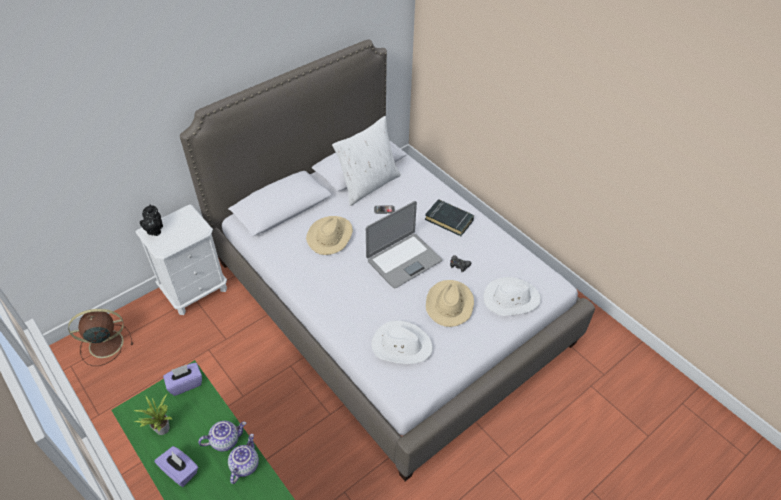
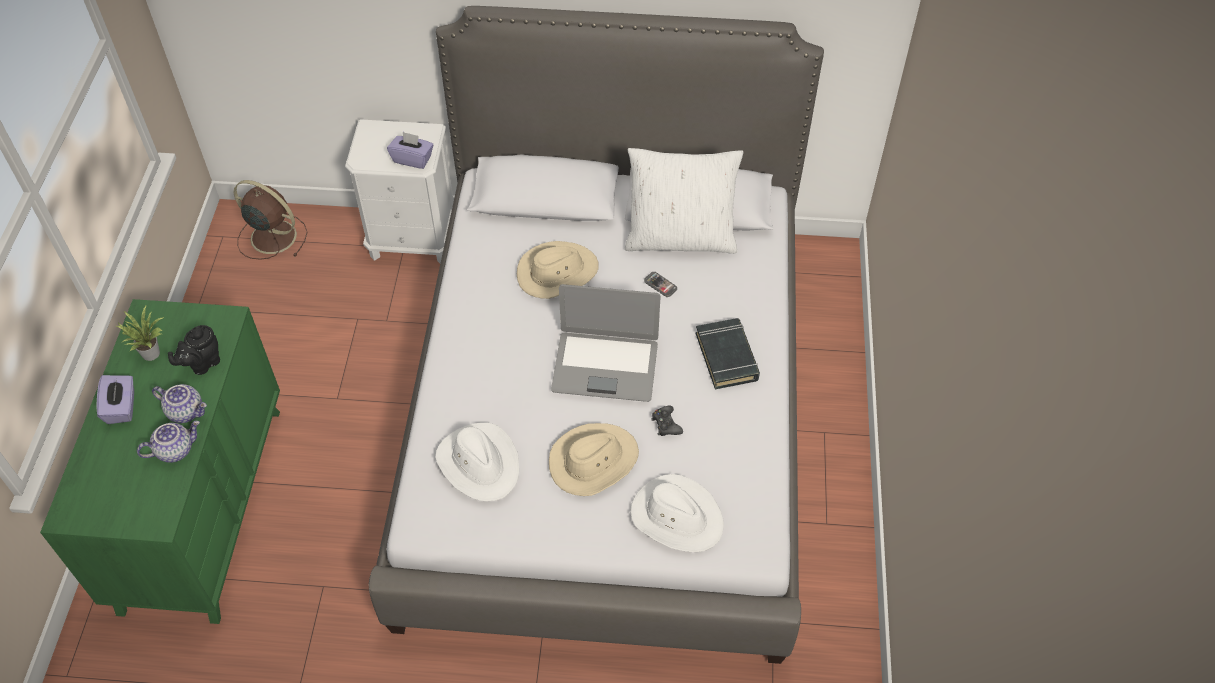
camera: 45 degrees right, 5 degrees up
(154, 231) = (375, 133): black teapot -> black teapot (202, 363)
(185, 384) = (215, 325): purple tissue box -> purple tissue box (412, 159)

